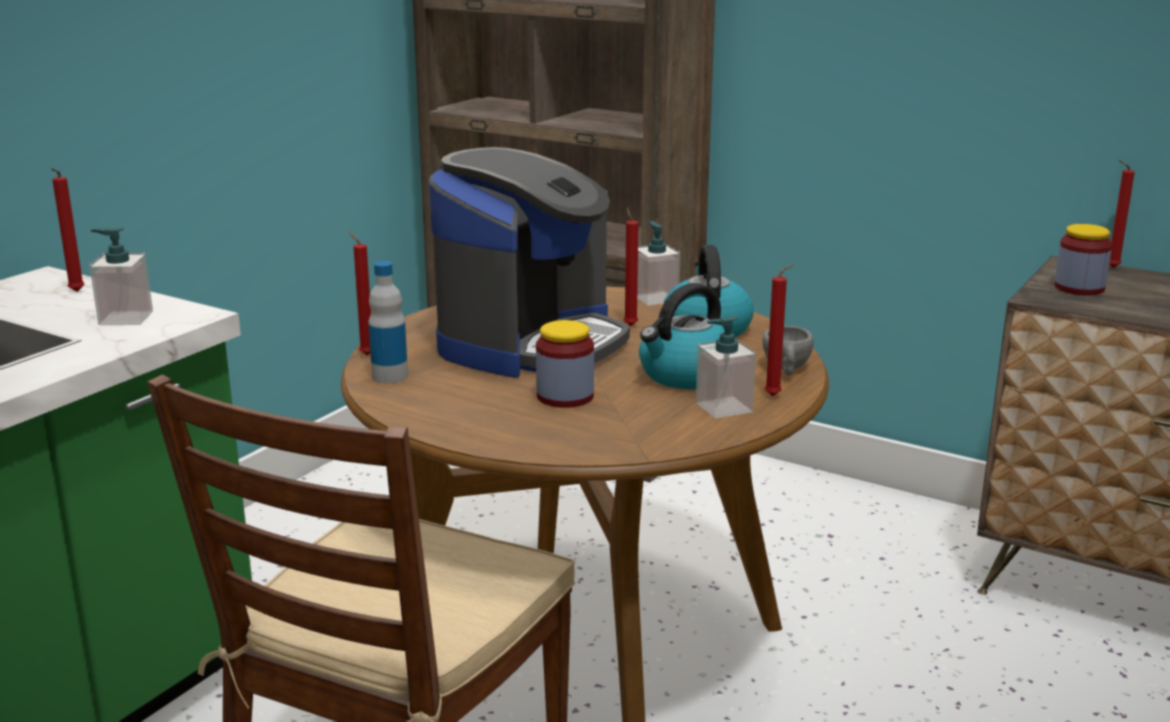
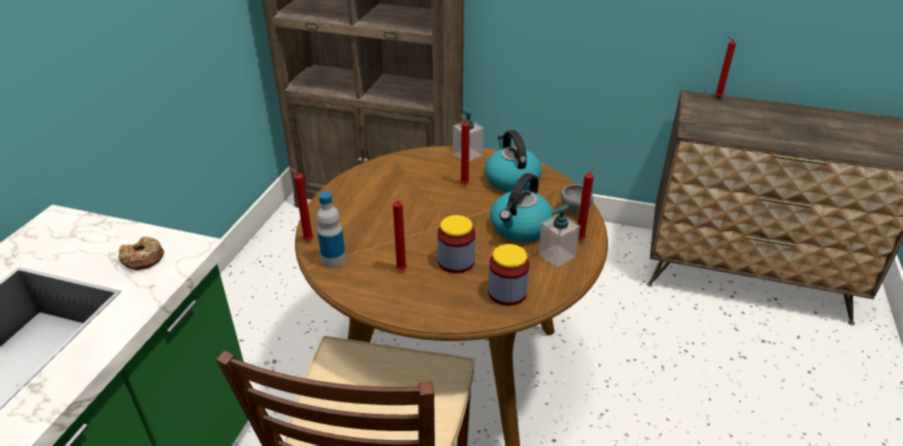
camera: 15 degrees left, 15 degrees up
(75, 292) = (89, 234): red candle -> red candle (401, 271)
(125, 318) = (143, 259): soap dispenser -> donut
(531, 343) = (410, 211): coffee machine -> none
(1079, 288) = (709, 118): jar -> jar (507, 292)

